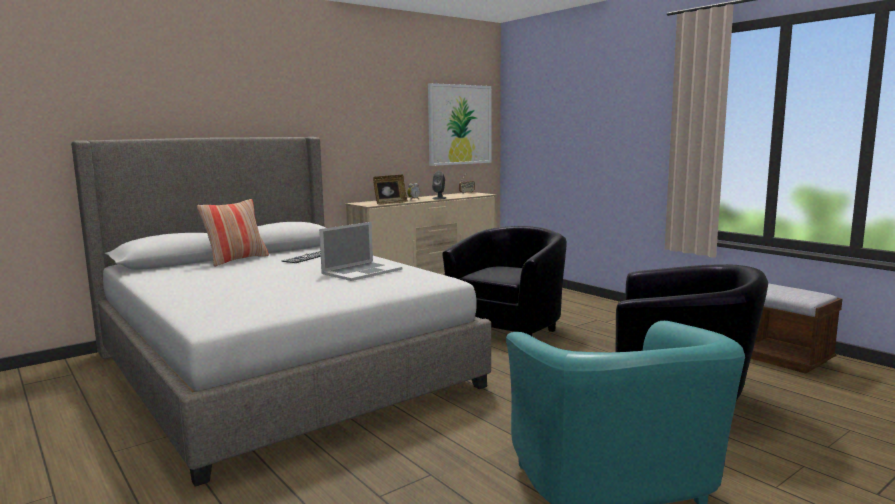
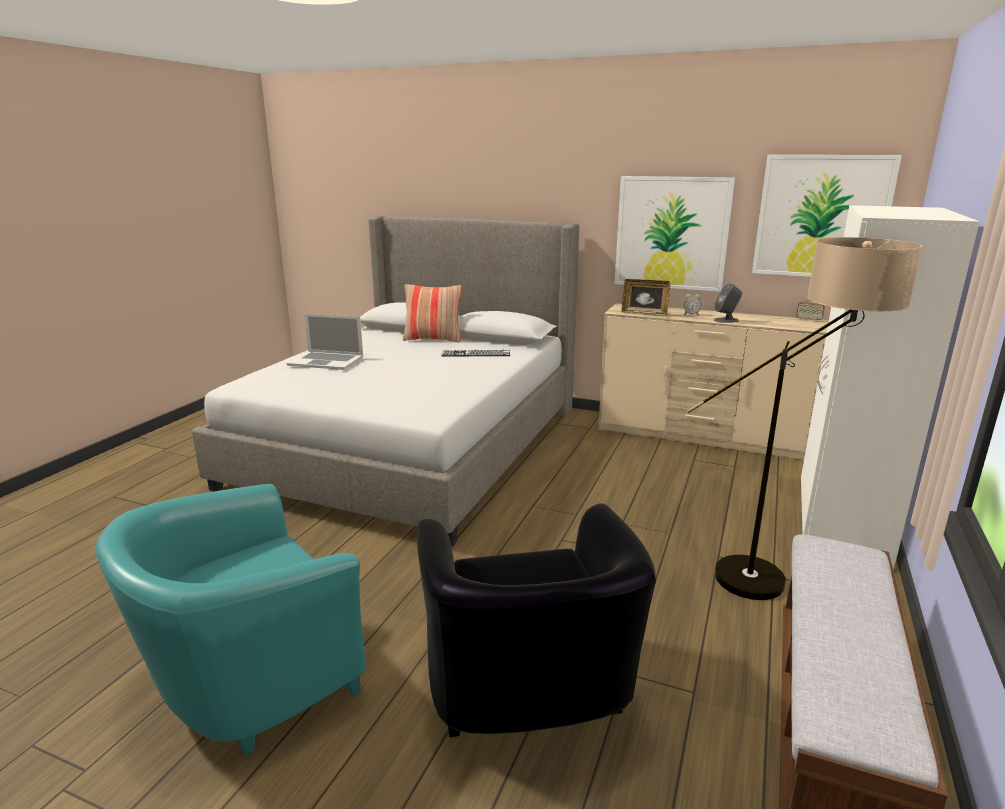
camera: 60 degrees right, 10 degrees up
(361, 271) = (432, 382): laptop -> laptop (326, 361)
(377, 141) = (671, 233): none -> picture
(509, 328) = (645, 514): black armchair -> none
(571, 298) = (840, 526): none -> white wardrobe
(612, 322) = (778, 583): none -> floor lamp

